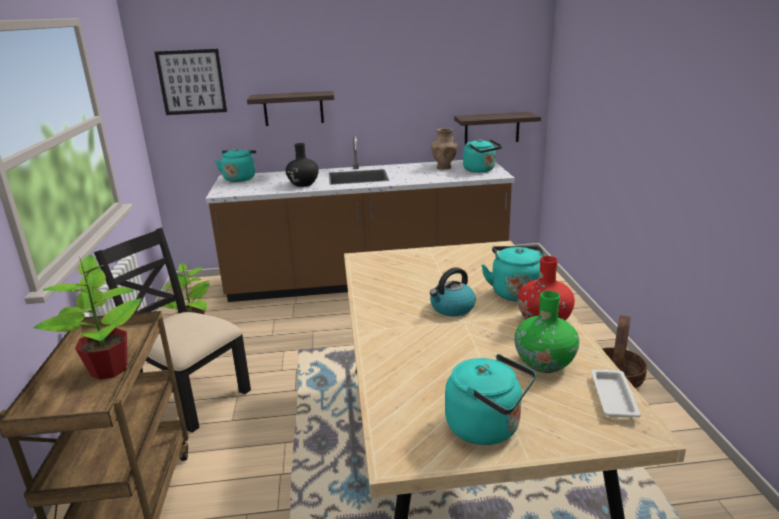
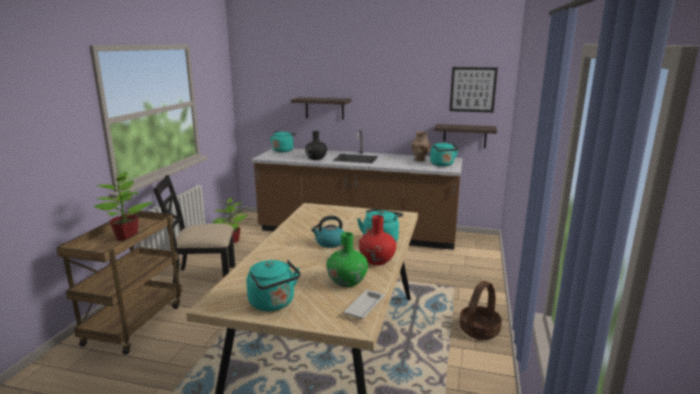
camera: 20 degrees right, 5 degrees down
(191, 82) = (264, 86): picture -> picture (472, 89)
(191, 396) = (203, 277): black chair -> black chair turned 60 degrees counterclockwise

